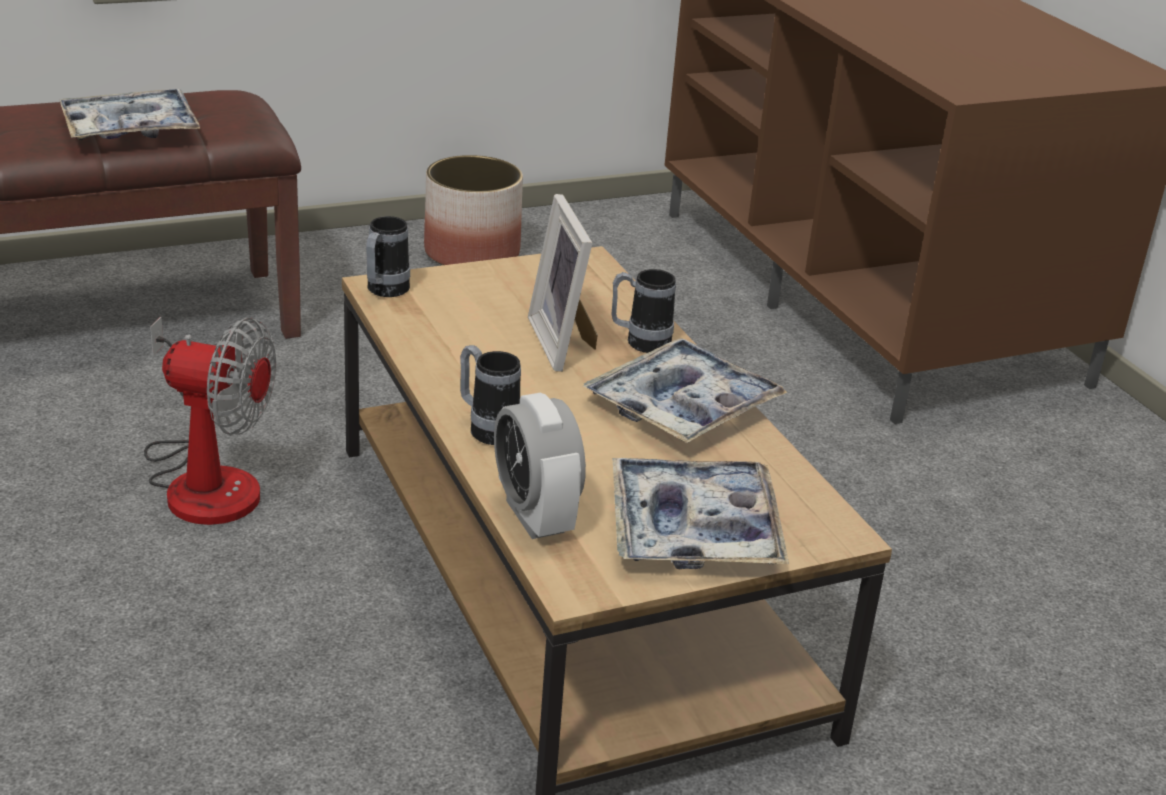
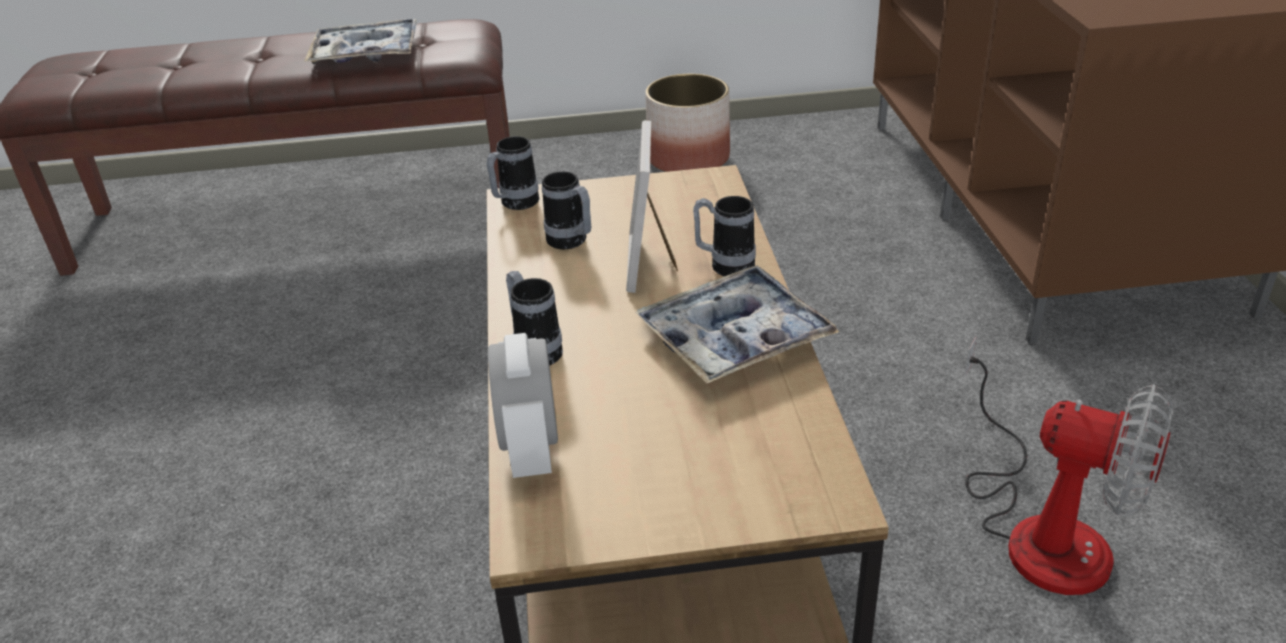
camera: 20 degrees right, 5 degrees up
(206, 479) = (386, 354): fan -> fan (1041, 528)
(469, 327) = (571, 243): none -> mug
(694, 529) = (682, 481): tray -> none

